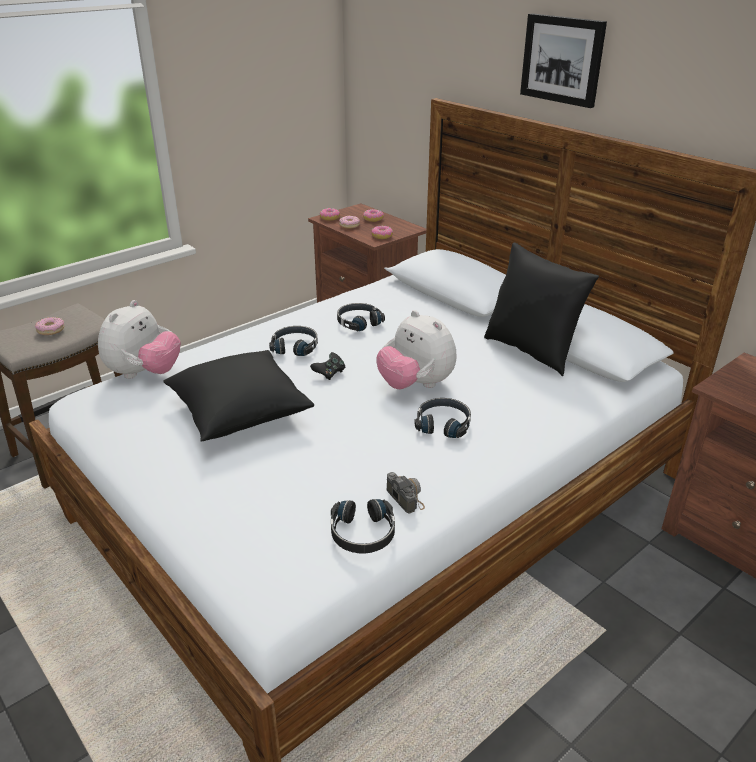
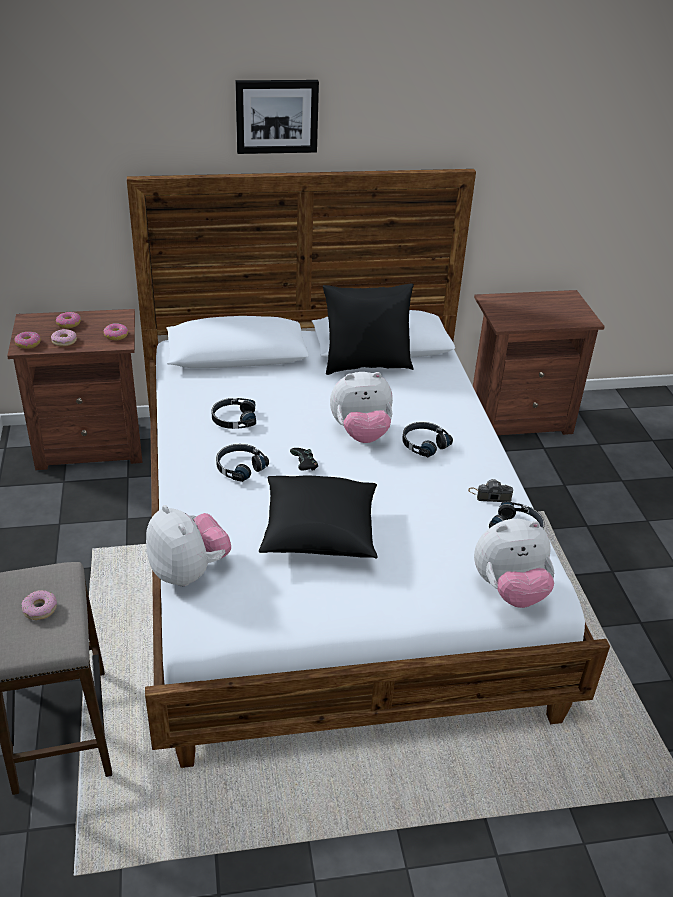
camera: 60 degrees left, 5 degrees up
(248, 560) = (509, 590): none -> plush toy

